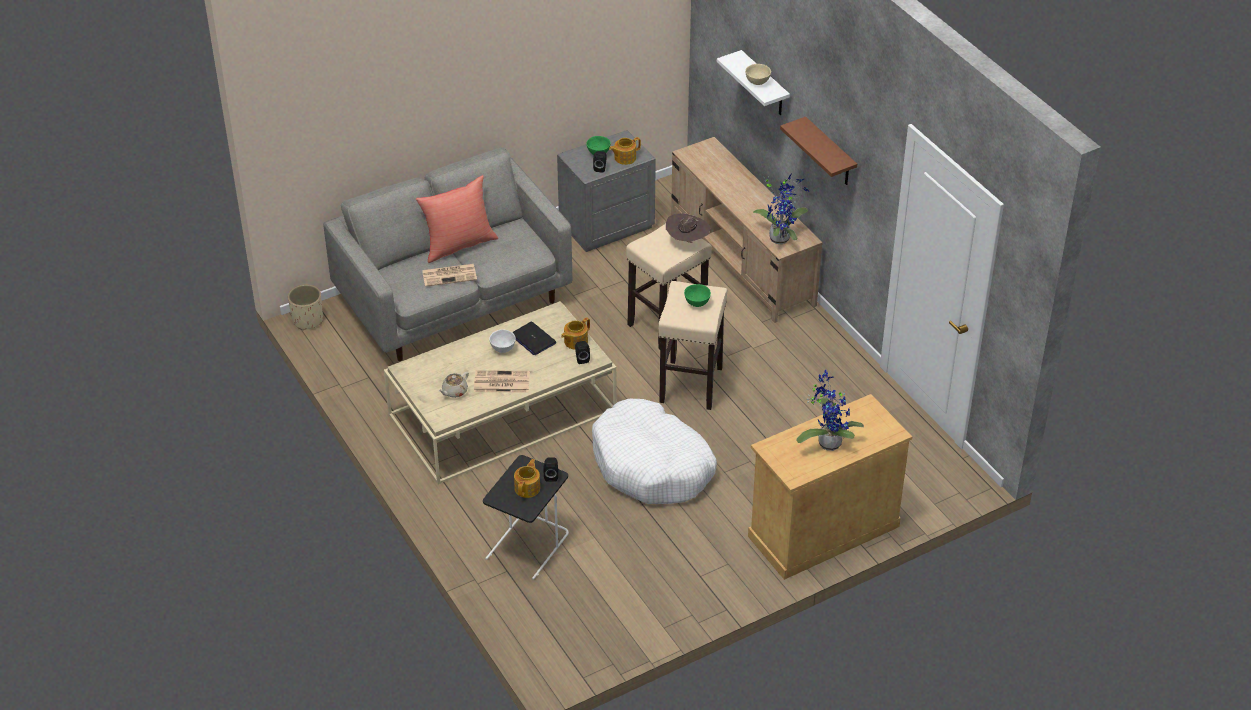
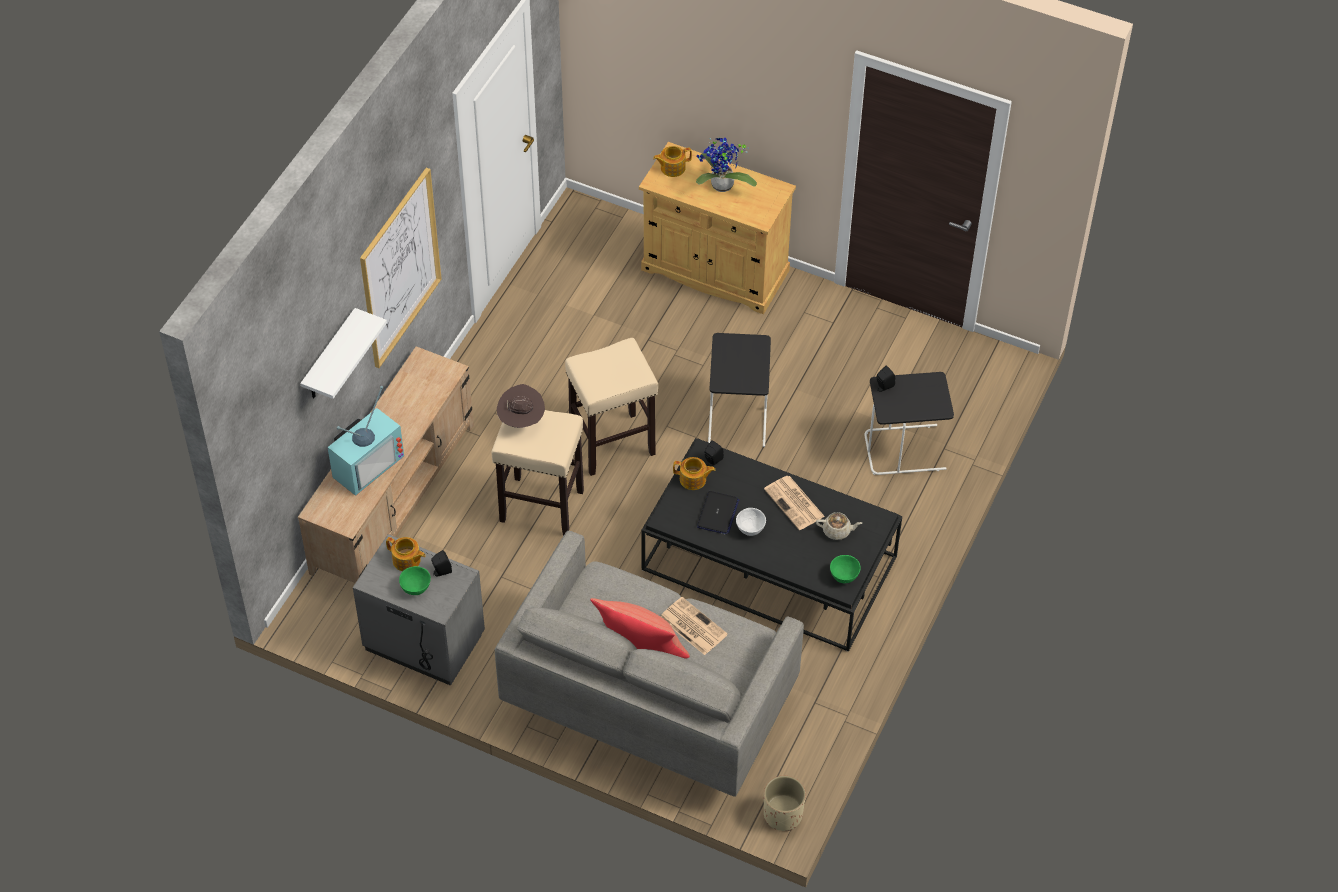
camera: 125 degrees left, 10 degrees up
(503, 412) = (768, 563): beige coffee table -> black coffee table
(528, 488) = (911, 394): teapot -> teapot (672, 167)
(652, 465) = (738, 417): white dog bed -> black side table
(697, 303) = (607, 367): green bowl -> green bowl (844, 576)
(731, 179) = (366, 463): none -> television
(758, 82) = (354, 340): beige bowl -> none
(781, 237) = (433, 379): potted plant -> none
(830, 153) = (400, 268): brown shelf -> picture

